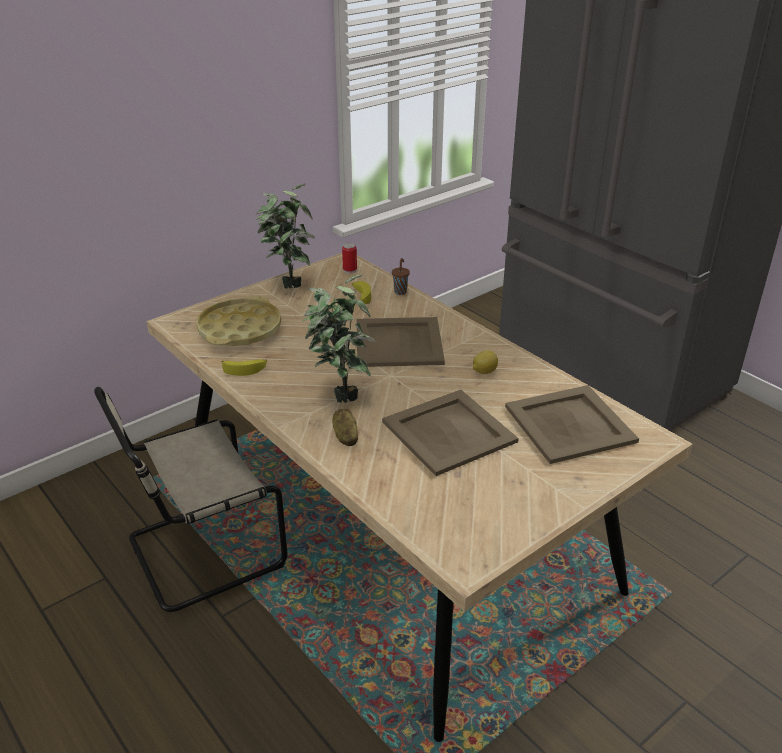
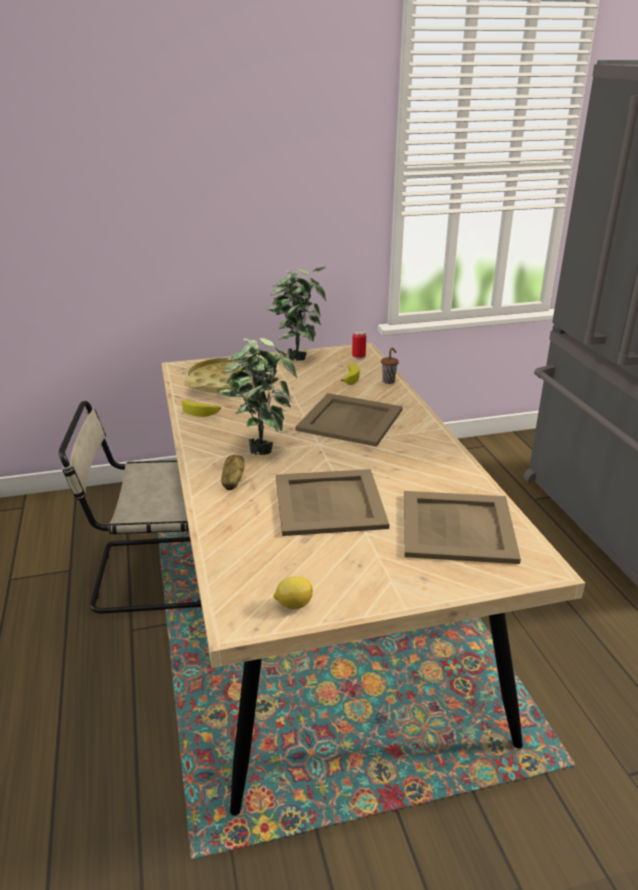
camera: 25 degrees right, 5 degrees down
(484, 371) = (409, 461): lemon -> lemon (293, 604)

